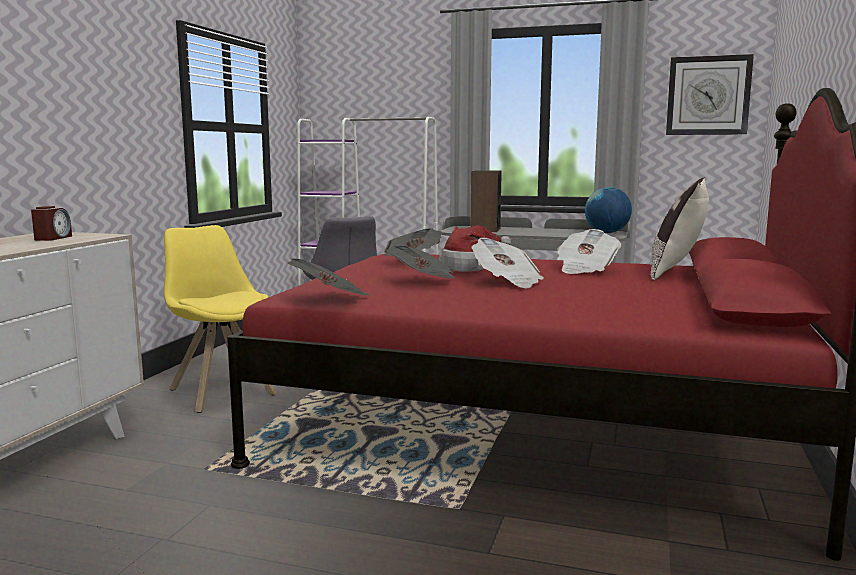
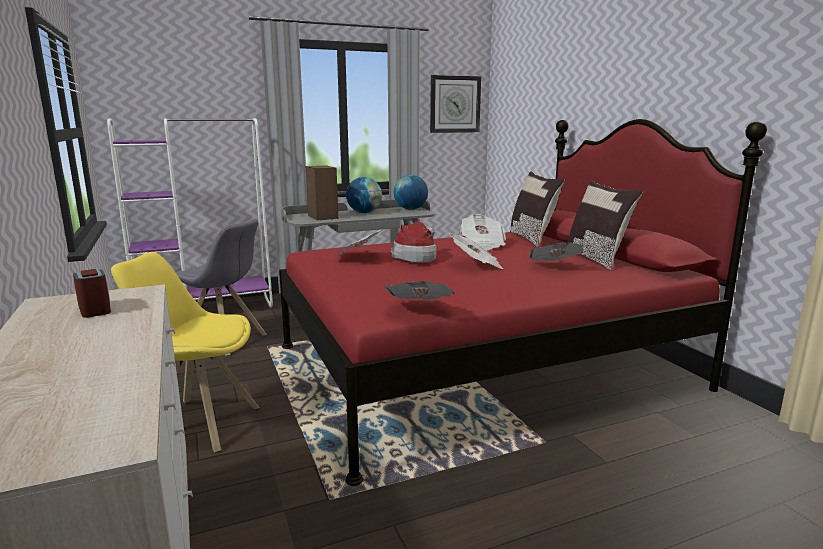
camera: 40 degrees left, 5 degrees up
(423, 282) = (424, 277): newspaper -> newspaper (554, 267)
(541, 230) = (364, 212): none -> globe
(691, 300) = (596, 259): none -> pillow

